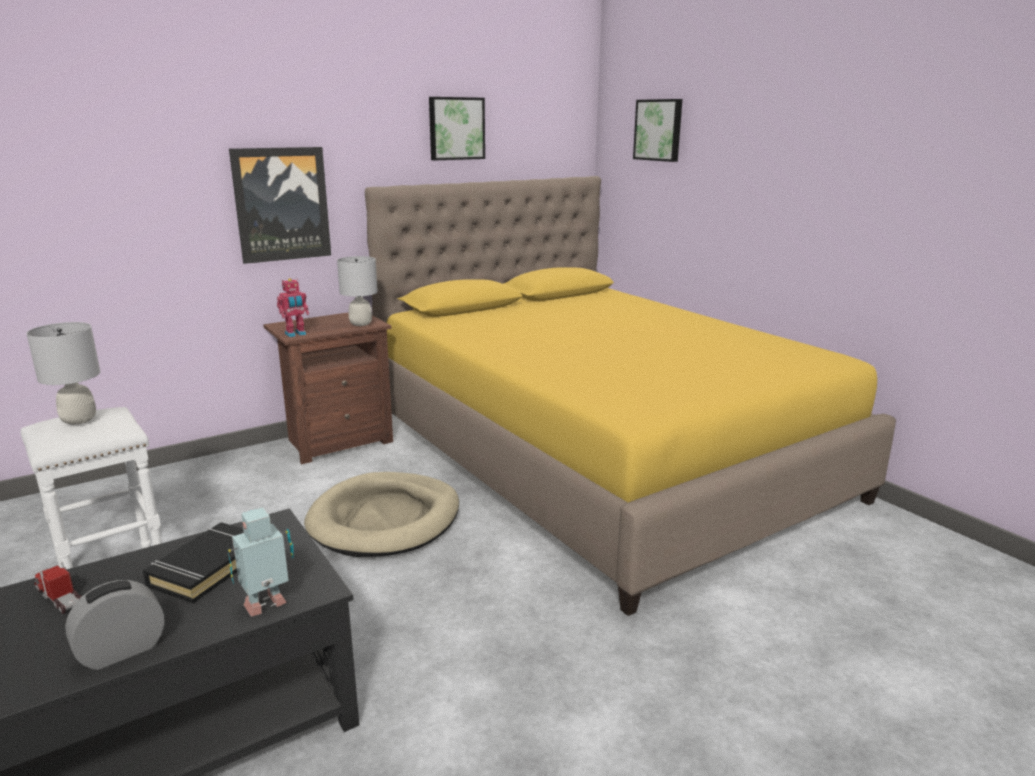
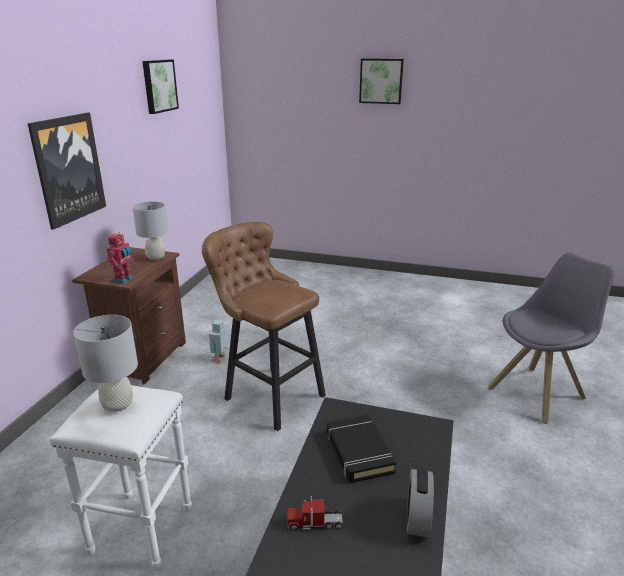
camera: 40 degrees left, 5 degrees up
(268, 606) = (432, 450): toy robot -> toy robot (220, 358)
(385, 519) = (267, 392): beige dog bed -> brown stool
(598, 455) = (321, 304): yellow bed -> none
(659, 130) = (284, 79): picture -> picture (381, 81)
(724, 694) = (537, 393): none -> grey chair

